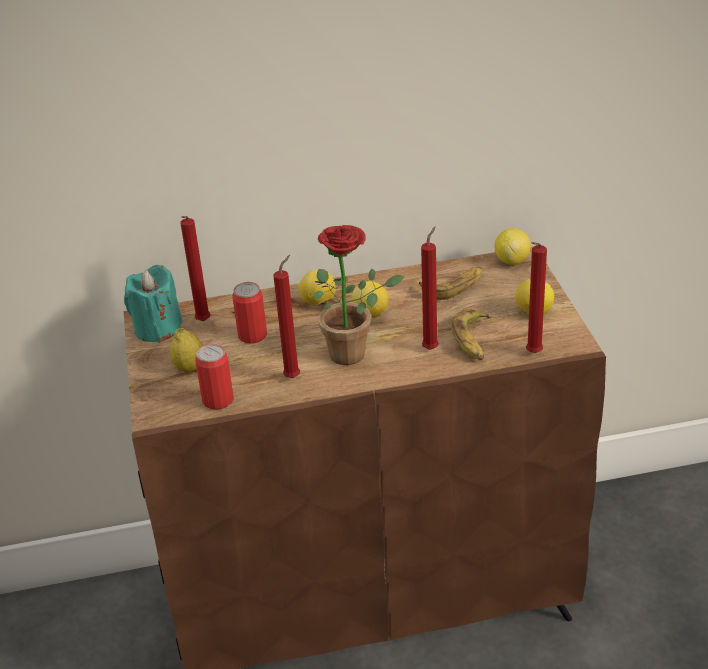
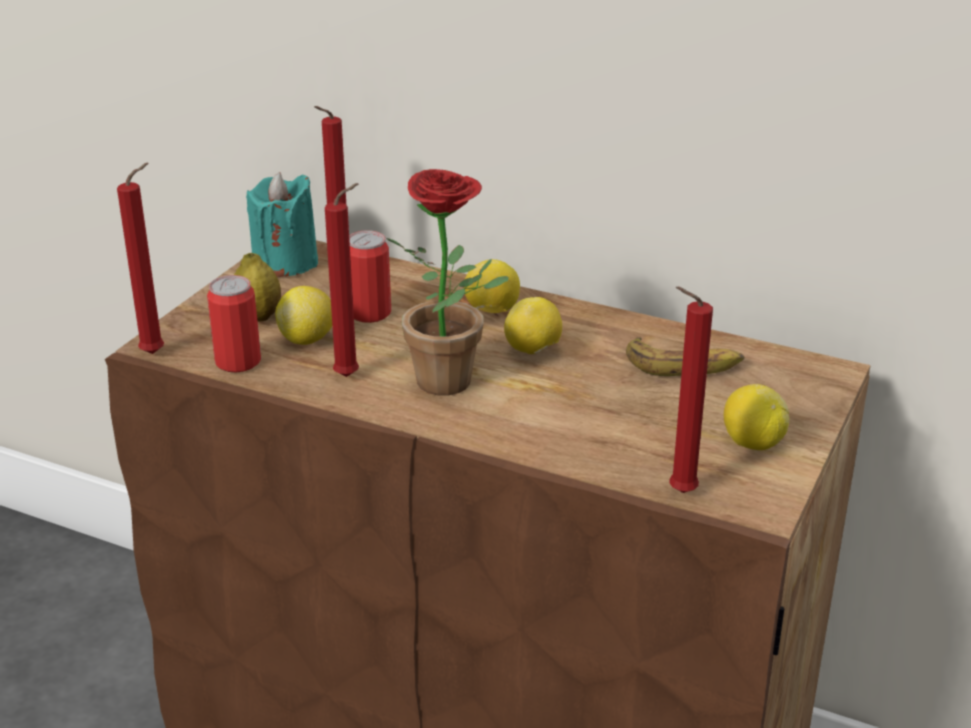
camera: 35 degrees right, 5 degrees down
(431, 348) = (555, 422): red candle -> red candle (157, 353)
(473, 341) = (620, 439): banana -> none
(511, 261) = (809, 368): lemon -> lemon (307, 339)

